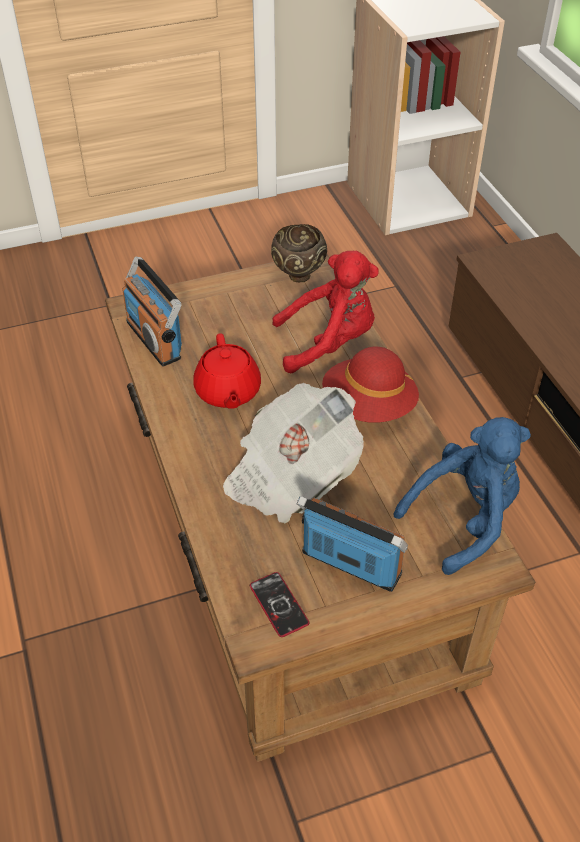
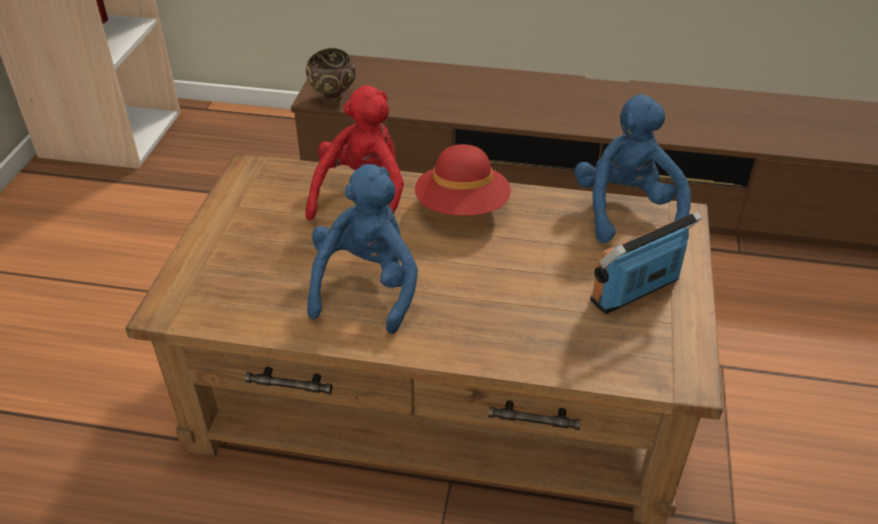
camera: 60 degrees left, 5 degrees down
(154, 339) = (237, 311): radio -> none
(227, 392) = (366, 287): red teapot -> blue plush toy
(279, 605) = (656, 352): phone -> none
(290, 476) = (509, 287): newspaper -> none
(298, 277) = (252, 182): brown bowl -> brown bowl (333, 98)

